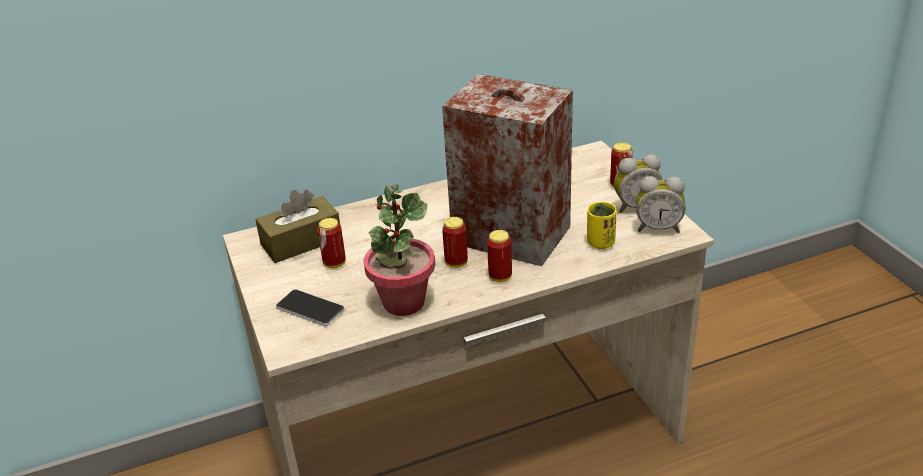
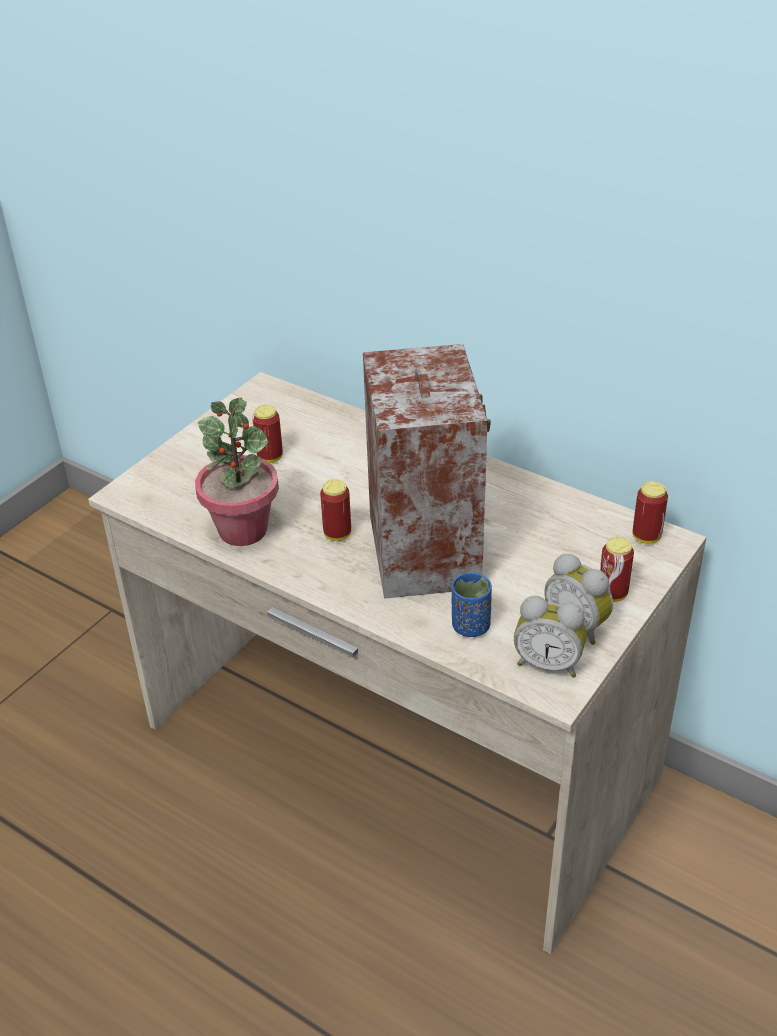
camera: 55 degrees right, 5 degrees up
(301, 242) = (287, 420): brown tissue box -> none
(310, 309) = (189, 478): phone -> none
(500, 277) = (338, 576): can -> can (646, 537)
(600, 243) = (470, 626): yellow cup -> blue cup
(658, 228) = (548, 663): alarm clock -> alarm clock turned 45 degrees counterclockwise

